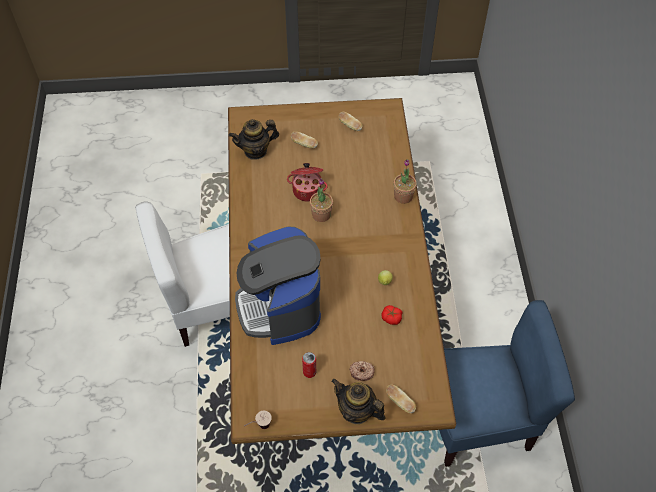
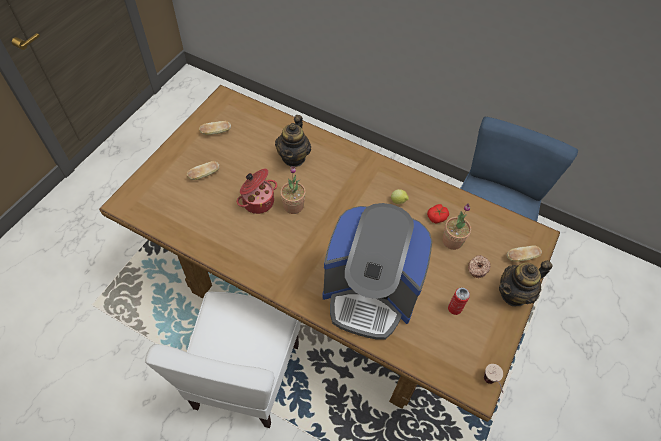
camera: 60 degrees left, 0 degrees up
(255, 151) = (175, 215): teapot -> teapot (294, 157)
(403, 196) = (322, 140): potted plant -> potted plant (452, 241)

